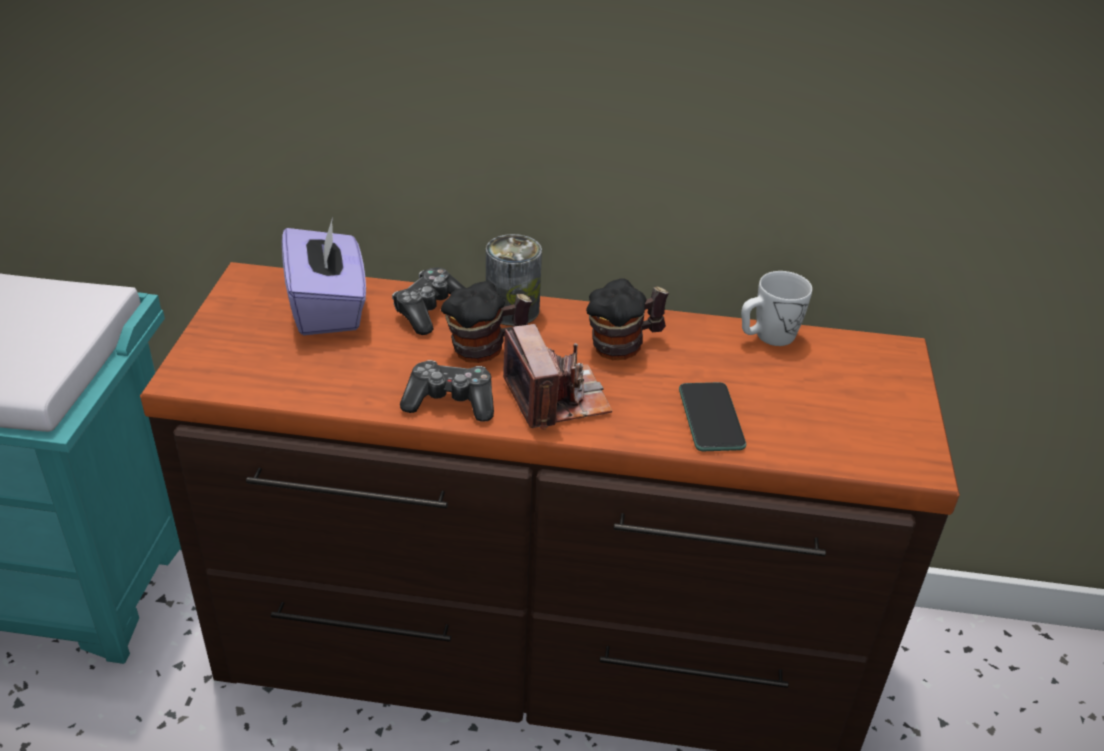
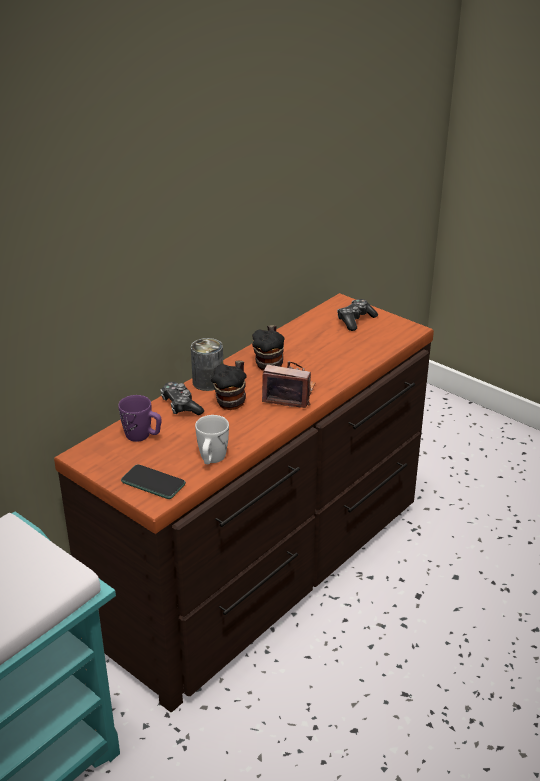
camera: 55 degrees left, 5 degrees down
(328, 307) = (142, 436): purple tissue box -> purple mug
(450, 402) = (262, 423): game controller -> game controller (355, 320)
(711, 418) = (341, 362): phone -> phone (153, 483)
(767, 337) = (301, 326): white mug -> white mug (211, 459)

